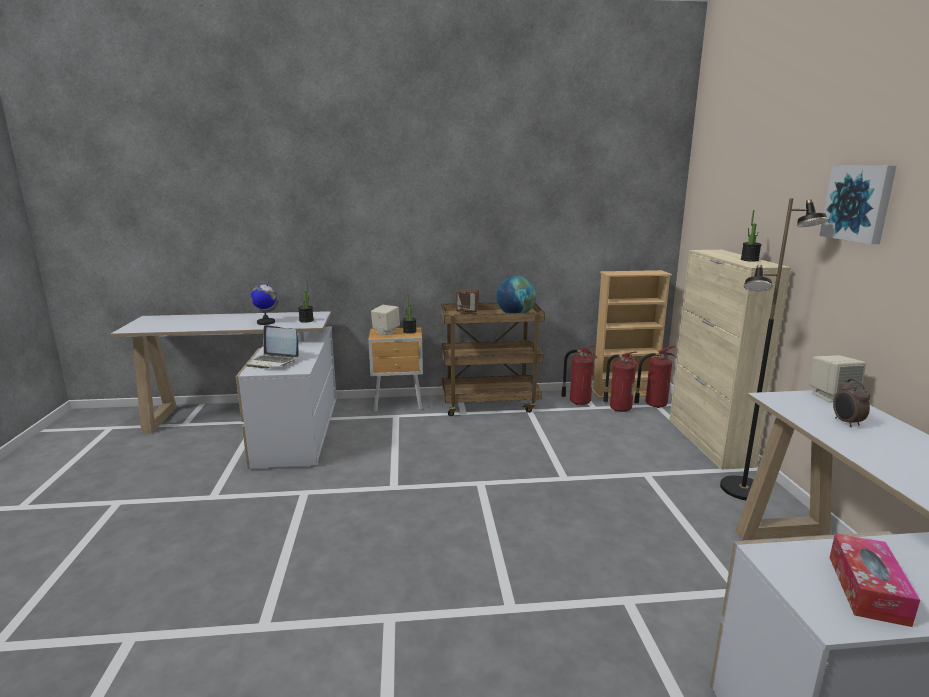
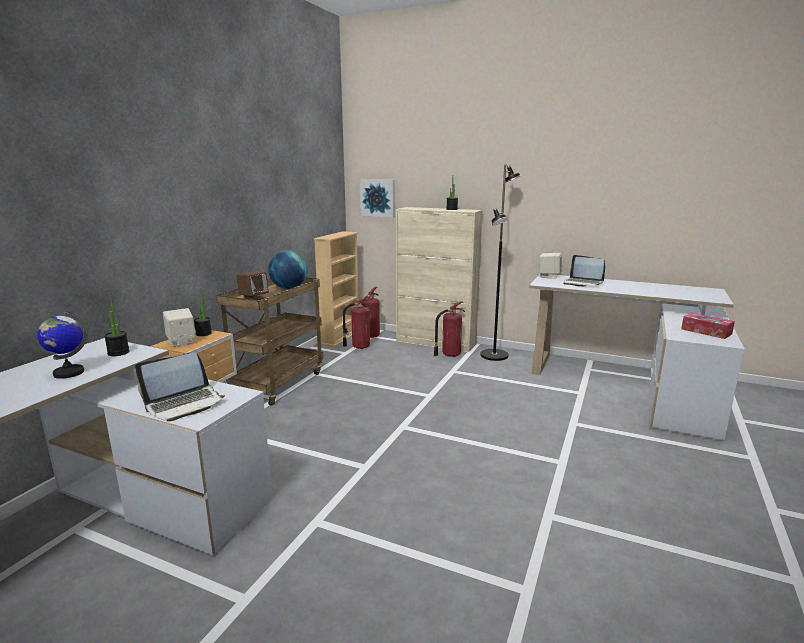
camera: 60 degrees left, 0 degrees up
(578, 402) = (329, 354): fire extinguisher -> fire extinguisher (449, 354)
(846, 423) = (582, 283): alarm clock -> laptop
(859, 203) = (529, 166): picture -> picture (378, 198)

